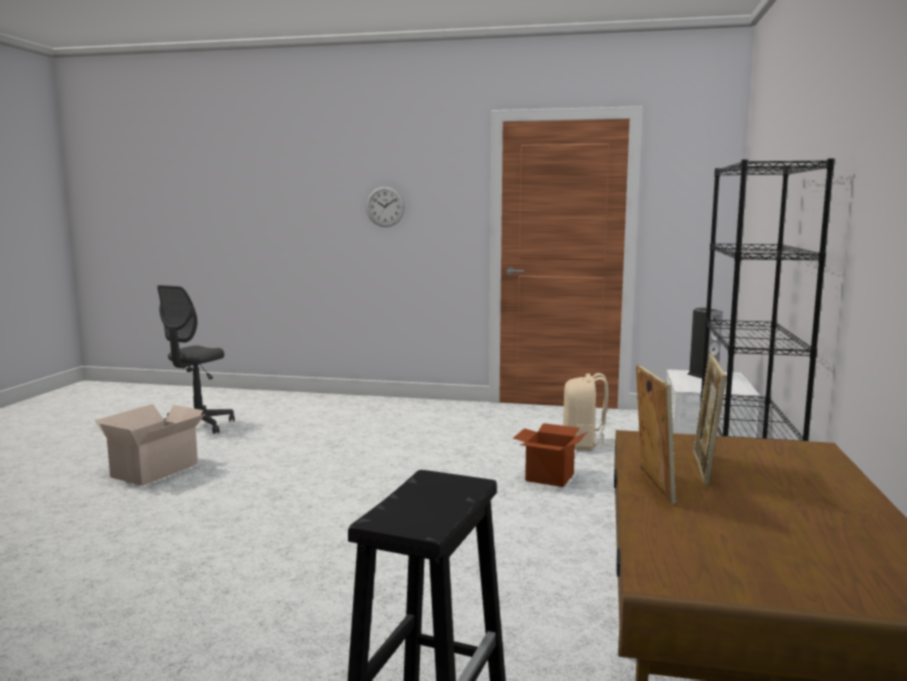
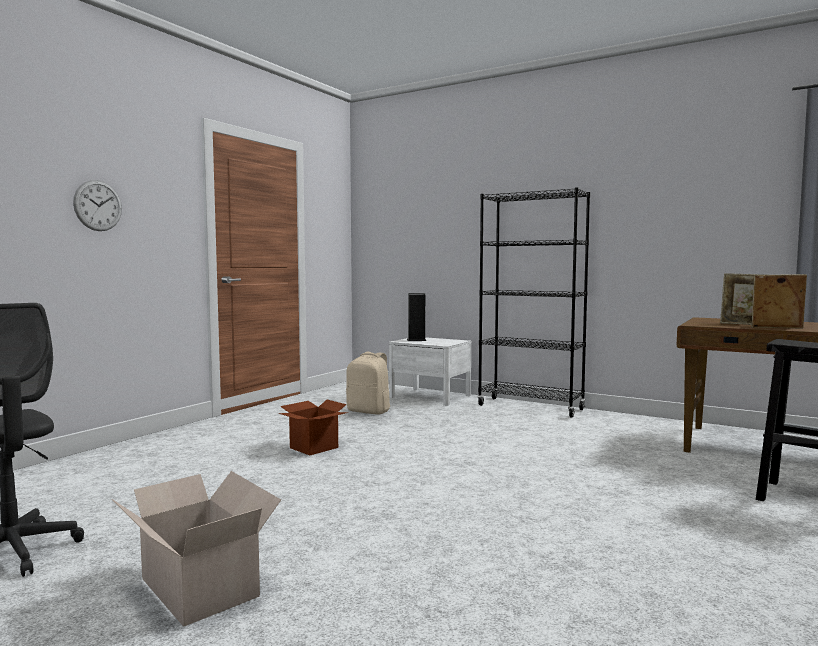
camera: 70 degrees left, 5 degrees down
(550, 477) = (428, 428): cardboard box -> cardboard box (314, 447)

